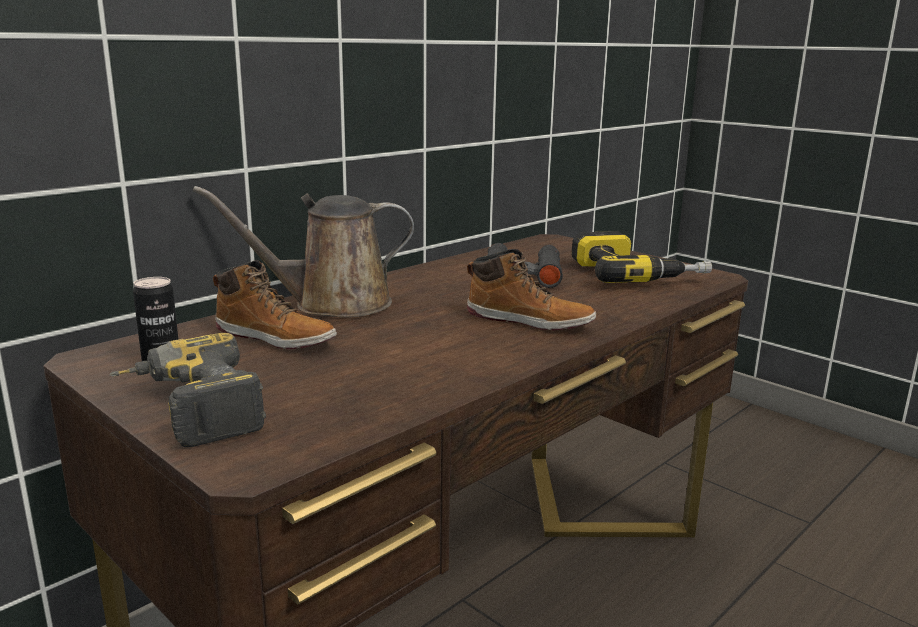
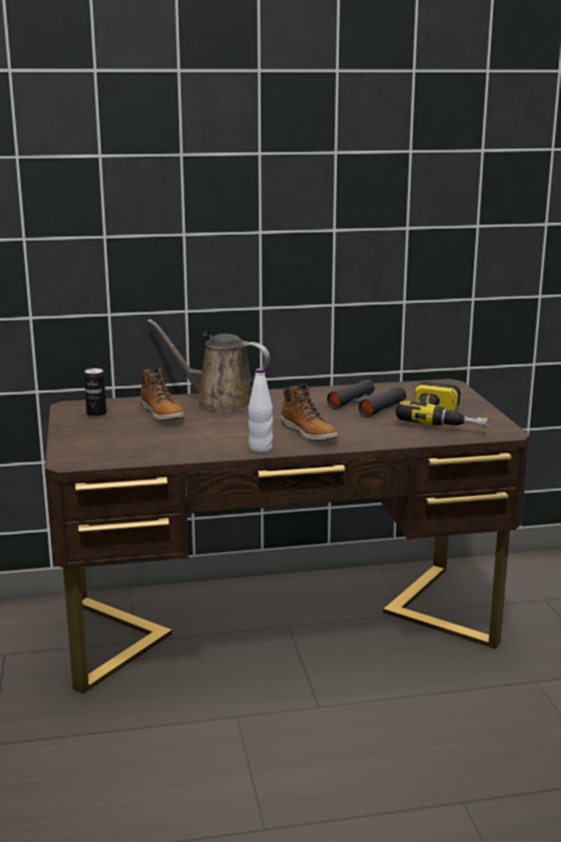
camera: 35 degrees right, 0 degrees up
(188, 410) = (78, 437): power drill -> none
(515, 357) = (260, 449): none -> white bottle

